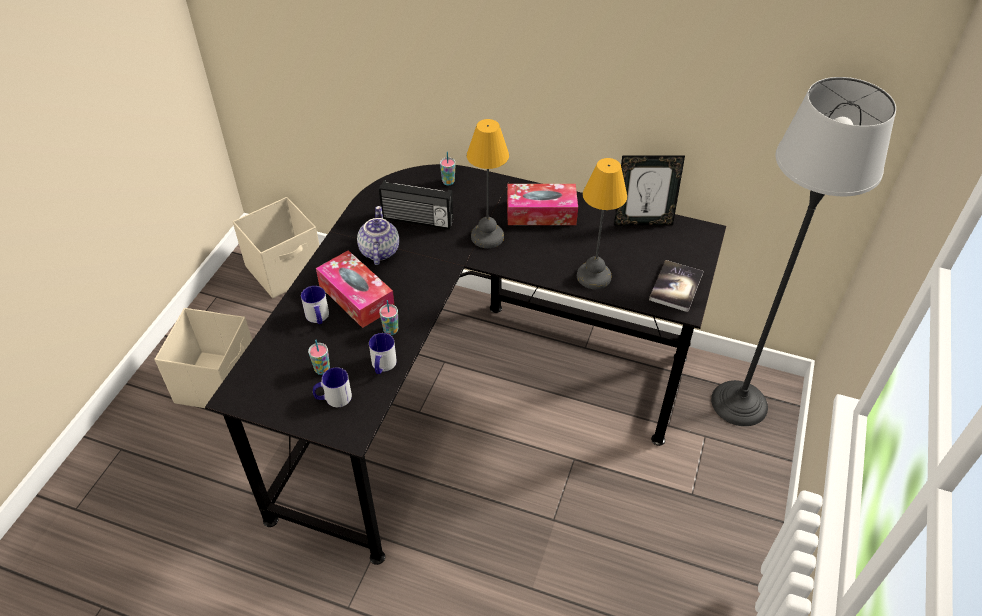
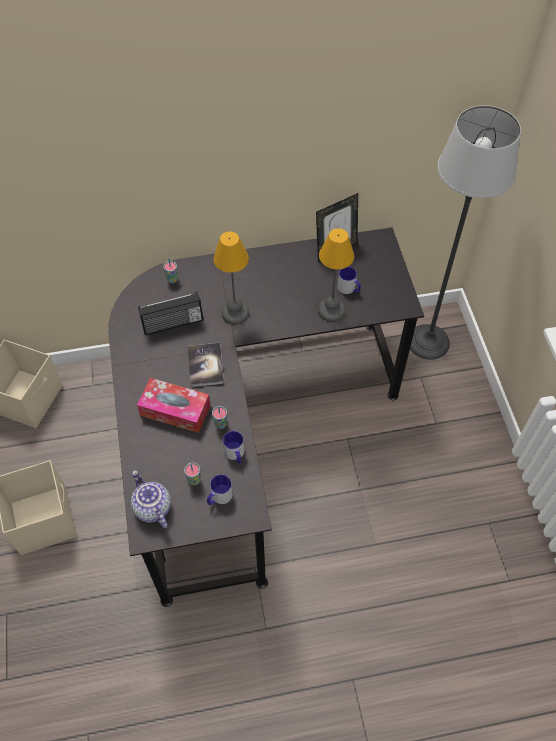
camera: 30 degrees left, 10 degrees up
(318, 317) = (159, 441): mug -> mug (349, 289)
(378, 251) = (163, 364): teapot -> teapot (151, 508)
(541, 213) = (260, 275): tissue box -> none
(676, 287) = (390, 292): book -> book (205, 365)

